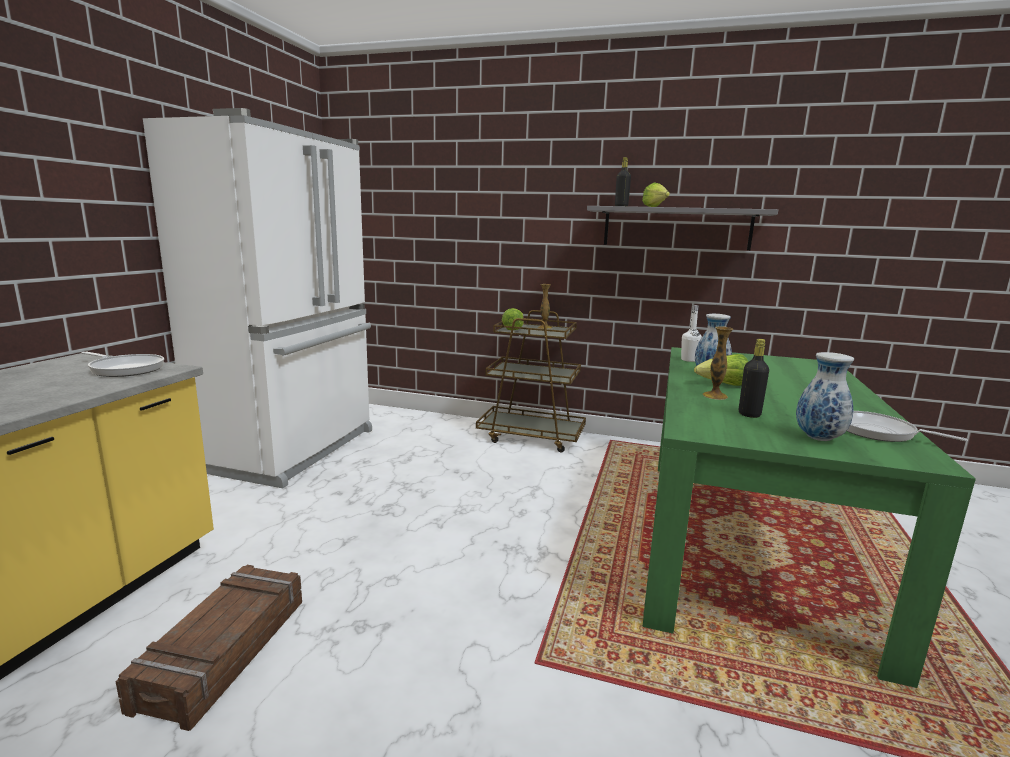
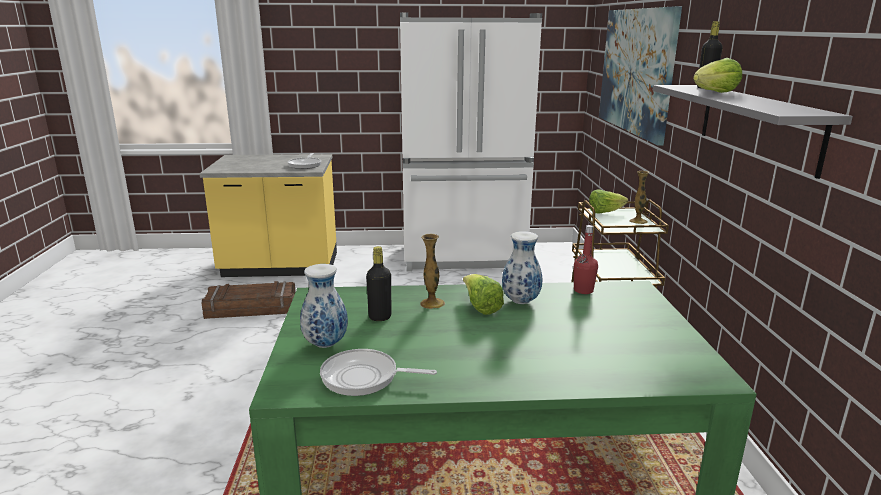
camera: 70 degrees right, 5 degrees up
(462, 204) = (636, 71): none -> picture
(689, 360) = (583, 290): white bottle -> red bottle
(879, 432) = (364, 377): frying pan -> frying pan turned 105 degrees counterclockwise

